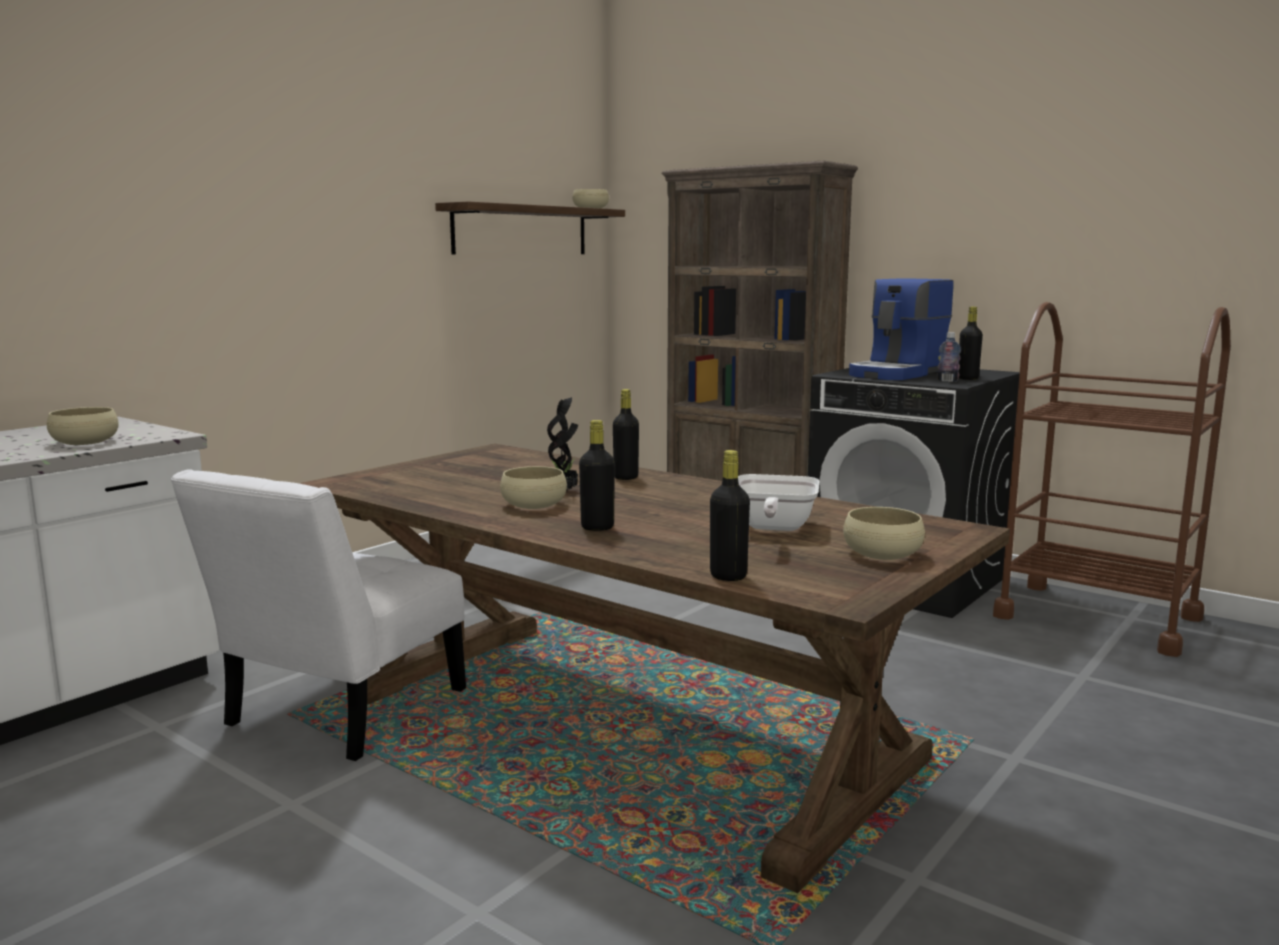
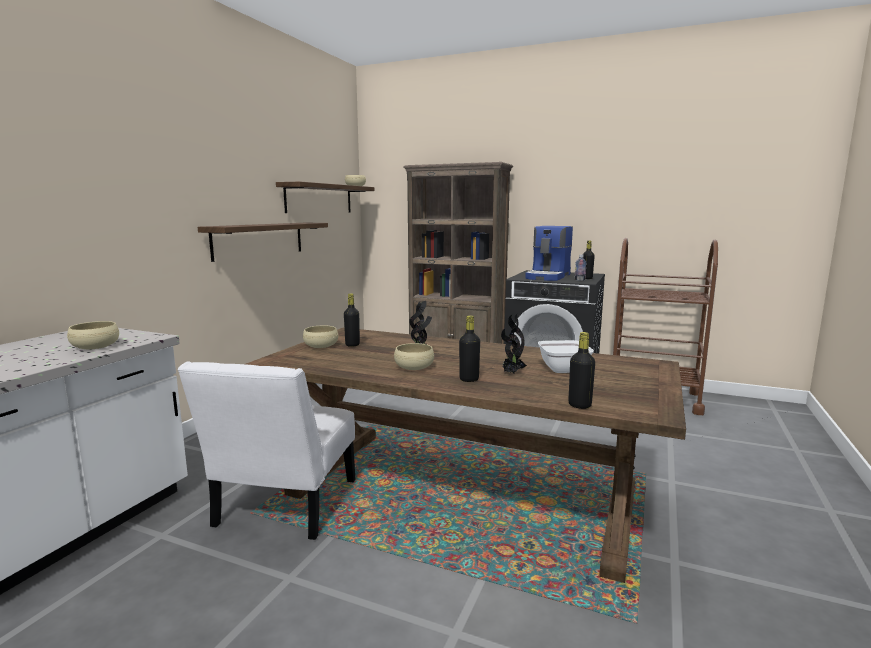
camera: 15 degrees left, 0 degrees up
(401, 298) = (259, 240): none -> shelf
(626, 477) = (446, 345): black bottle -> black bottle (352, 345)
(679, 524) = (511, 373): none -> potted plant
(882, 553) = (639, 383): beige bowl -> beige bowl (321, 345)

